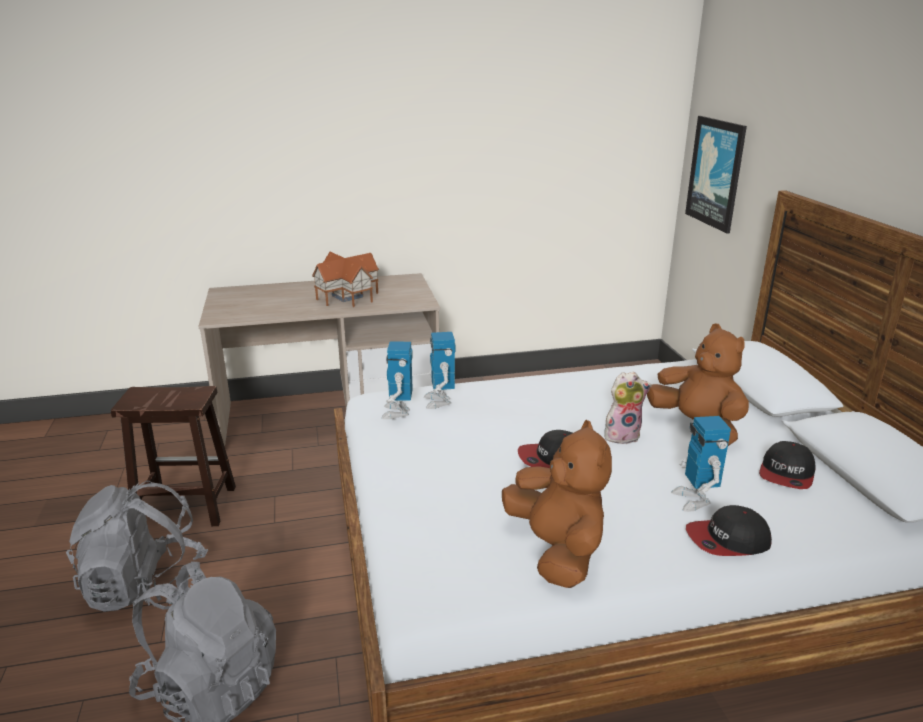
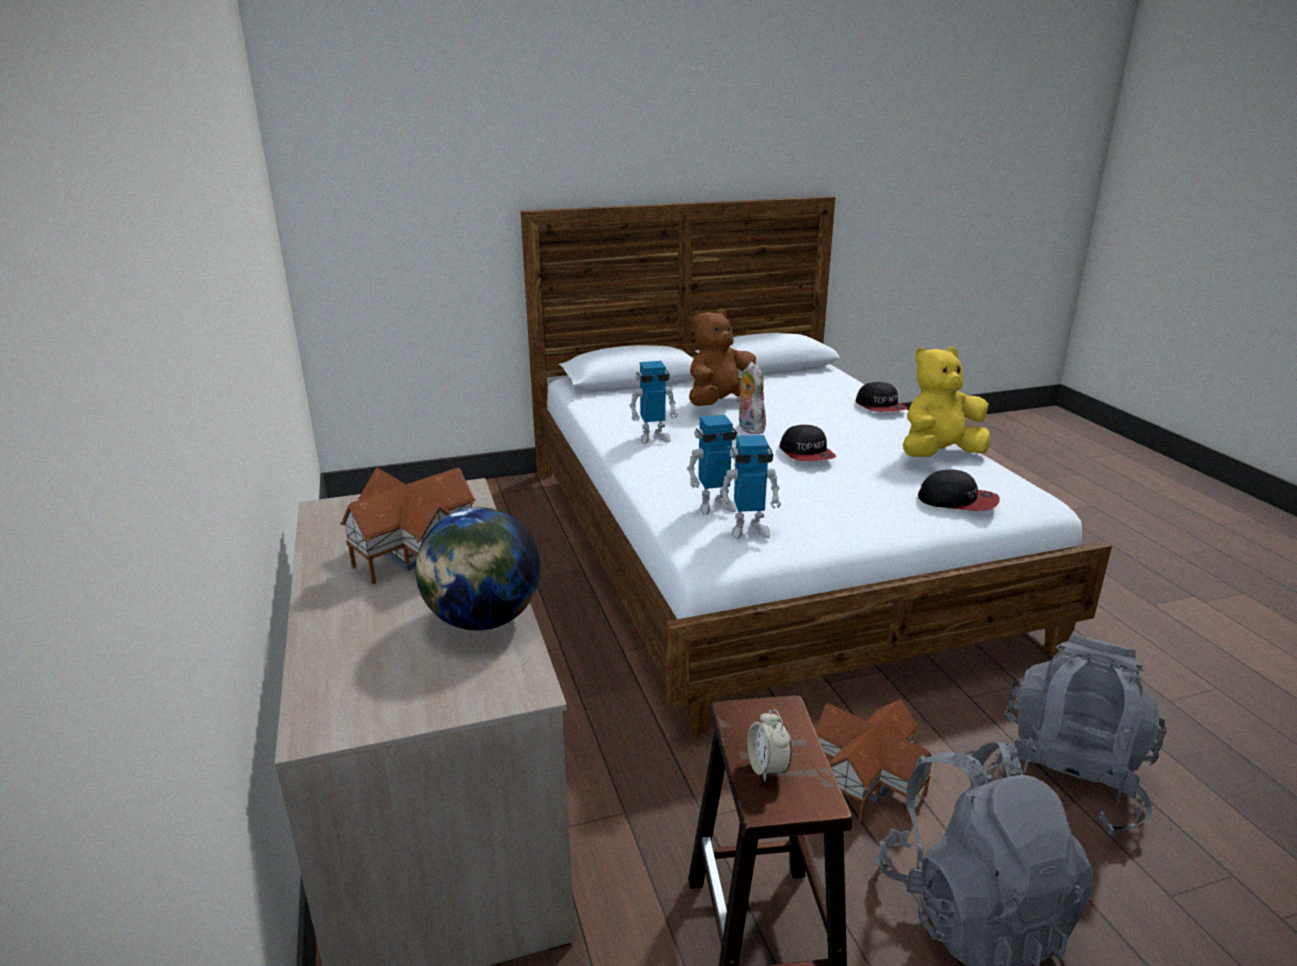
camera: 95 degrees left, 0 degrees up
(158, 394) = (767, 767): none -> alarm clock
(268, 567) = (866, 781): none -> toy house
(275, 310) = (483, 620): none -> globe
(557, 550) = (938, 455): brown plush toy -> yellow plush toy
(694, 500) = (836, 411): toy robot -> toy robot (653, 437)
(716, 173) = (373, 226): picture -> none
(786, 474) = (781, 385): cap -> cap (958, 501)

